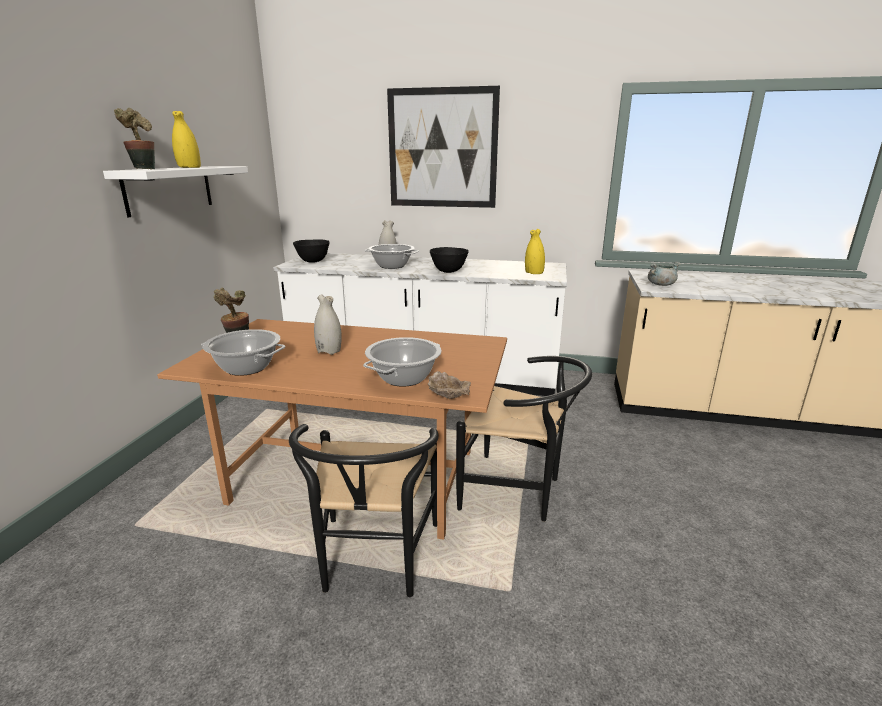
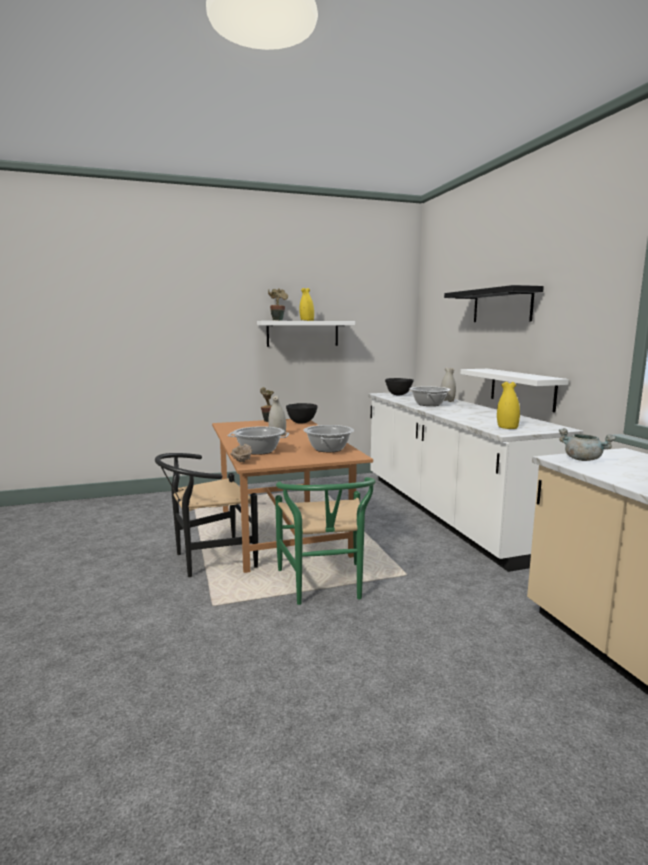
camera: 60 degrees right, 10 degrees down
(246, 368) = (235, 429): cooking pot -> cooking pot (328, 449)
(442, 149) = (502, 306): picture -> black shelf
(448, 271) = (447, 413): black bowl -> black bowl (301, 422)
(481, 234) = (522, 389): none -> white shelf
(518, 491) = (324, 587): black chair -> green chair

